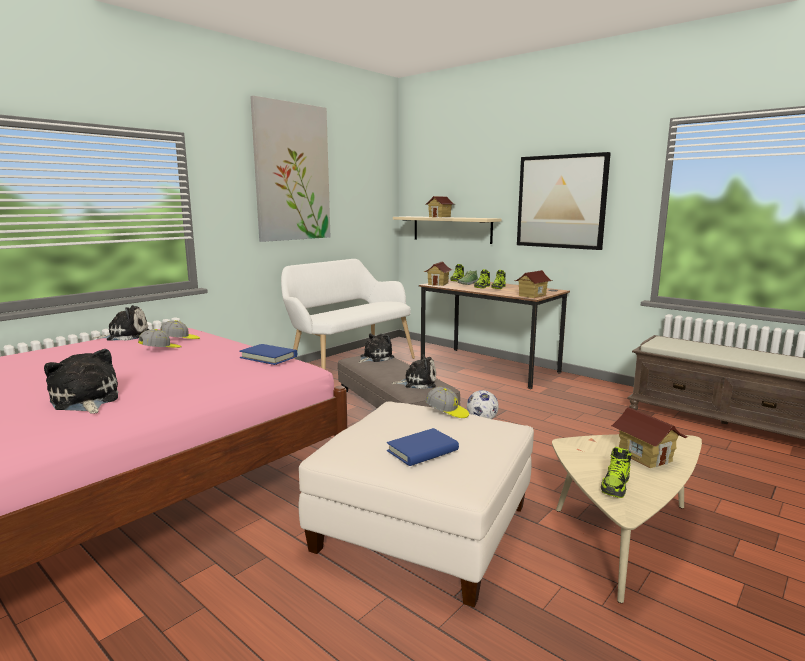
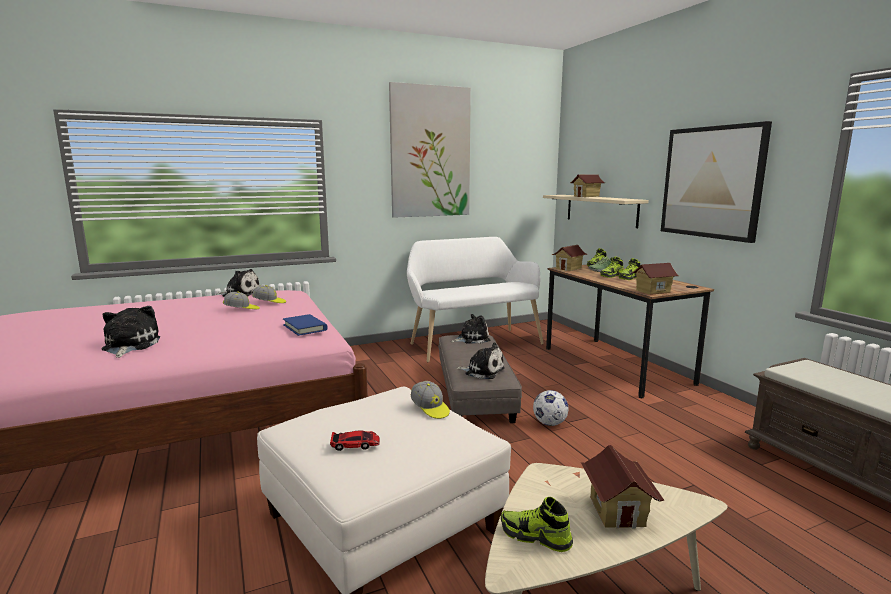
camera: 25 degrees right, 0 degrees up
(422, 451) = (355, 444): blue book -> toy car
(616, 486) = (535, 537): shoe -> shoe turned 60 degrees clockwise

